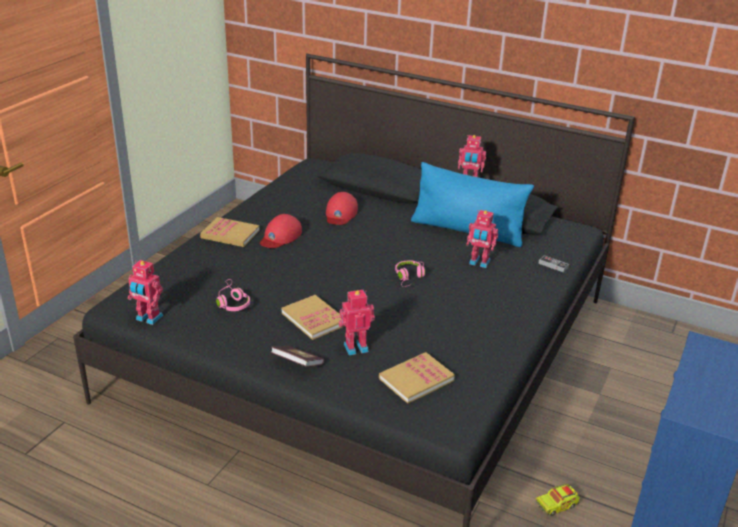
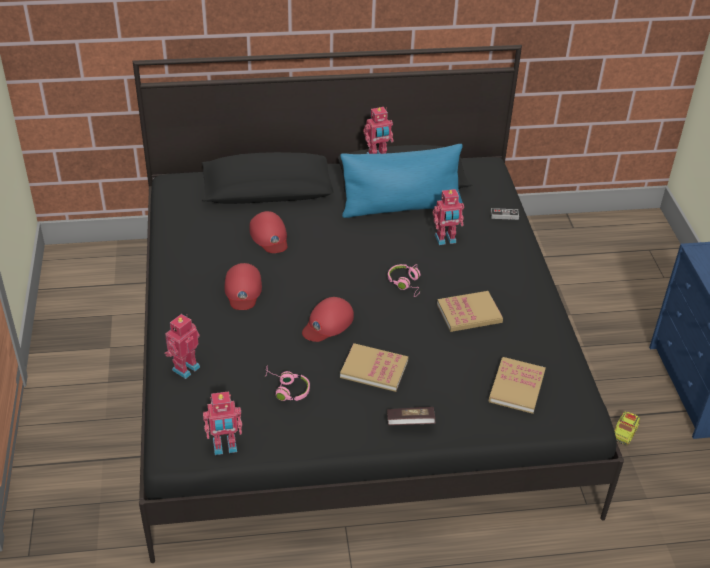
camera: 35 degrees left, 10 degrees up
(230, 234) = (190, 310): book -> book (469, 313)
(314, 277) = (327, 323): none -> red cap
(355, 347) = (437, 380): toy robot -> toy robot (184, 367)

